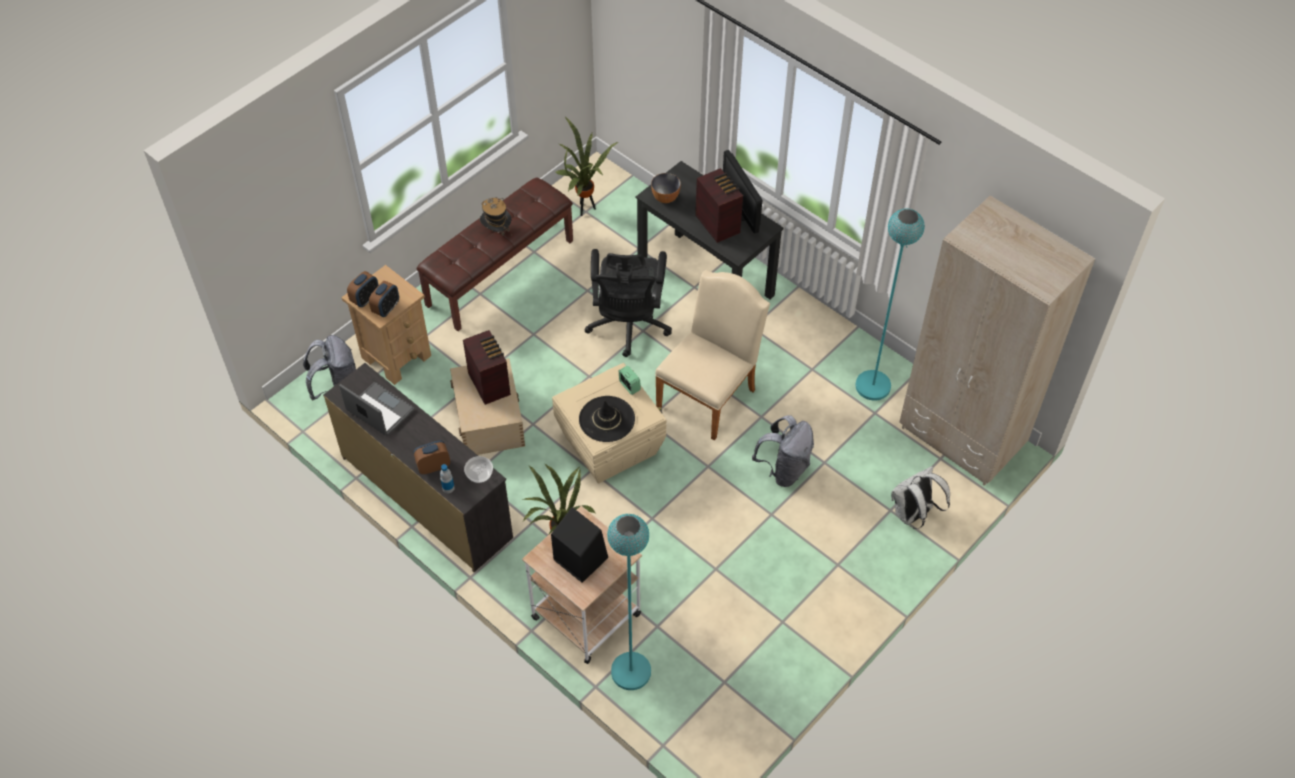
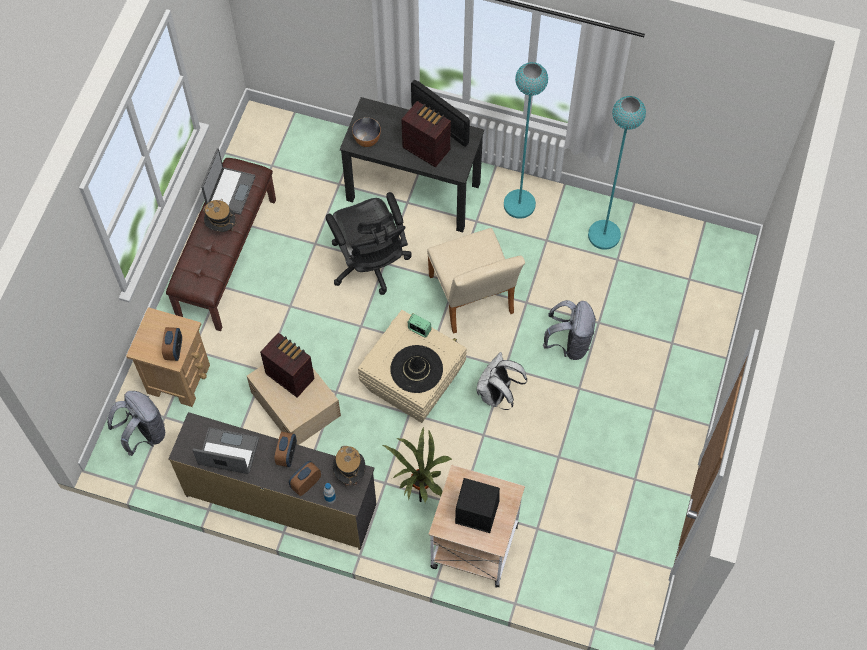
camera: 25 degrees left, 10 degrees up
(365, 299) = (149, 348): alarm clock -> alarm clock (287, 455)
(480, 474) = (350, 473): bowl -> hat
(522, 204) = (230, 191): none -> laptop
(585, 208) = (270, 162): potted plant -> none
(631, 671) = (536, 577): turquoise floor lamp -> turquoise floor lamp (519, 204)
(710, 394) = (473, 299): beige chair -> beige chair turned 150 degrees clockwise
(913, 515) = (691, 339): white backpack -> white backpack (497, 395)
(962, 438) = (697, 253): beige wardrobe -> none

